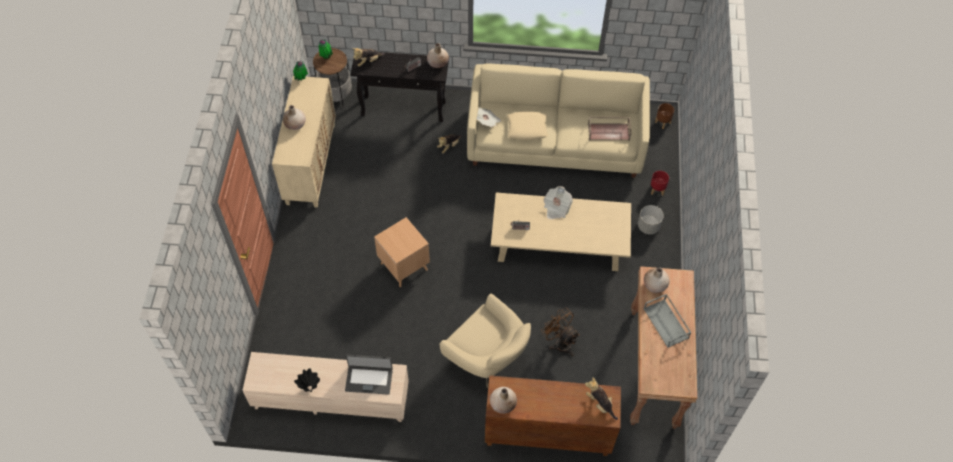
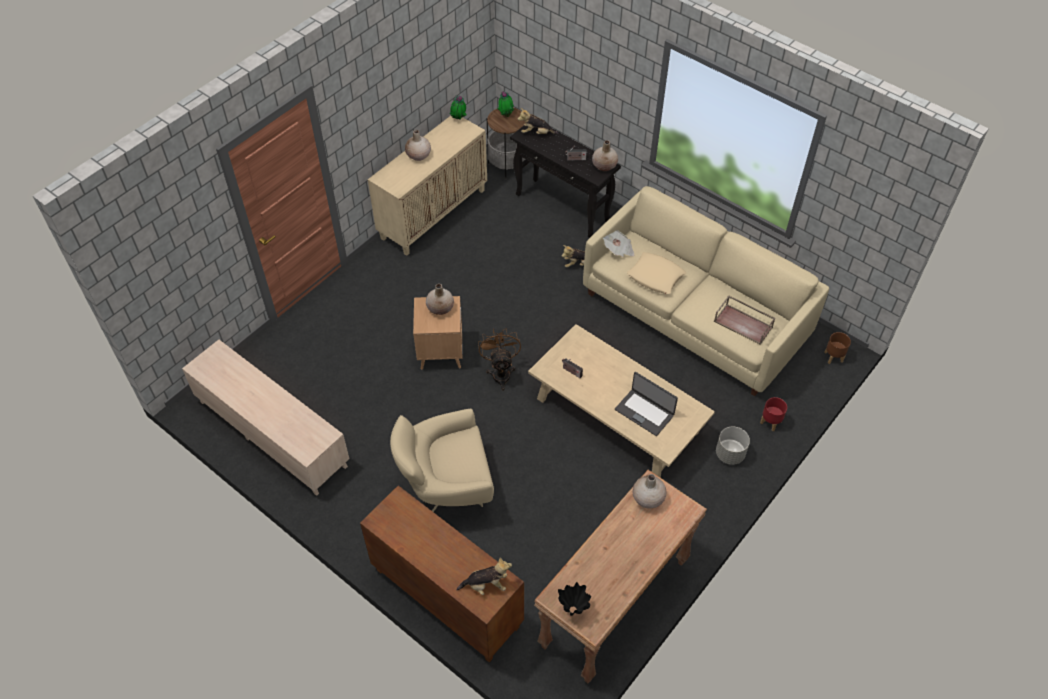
camera: 35 degrees right, 5 degrees down
(310, 388) = (239, 402): black vase -> black vase (573, 610)
(369, 379) = (297, 426): laptop -> laptop (644, 412)
(488, 360) = (447, 488): beige armchair -> beige armchair turned 90 degrees clockwise
(503, 404) = (387, 521): beige vase -> beige vase (440, 308)
(556, 208) = (626, 372): newspaper -> none
(560, 342) = (535, 515): brown fan -> brown fan (501, 372)
(600, 403) = (486, 585): plush toy -> plush toy turned 90 degrees clockwise
(666, 323) = (627, 546): grey tray -> none

